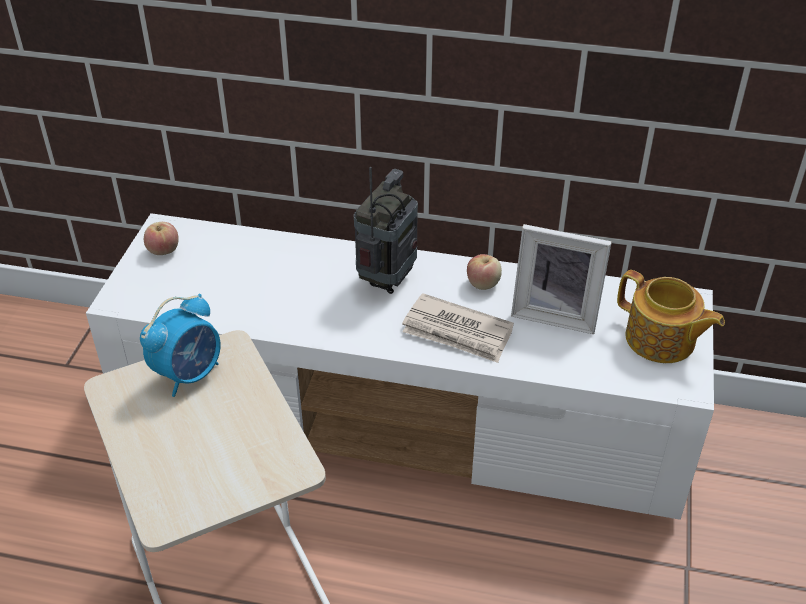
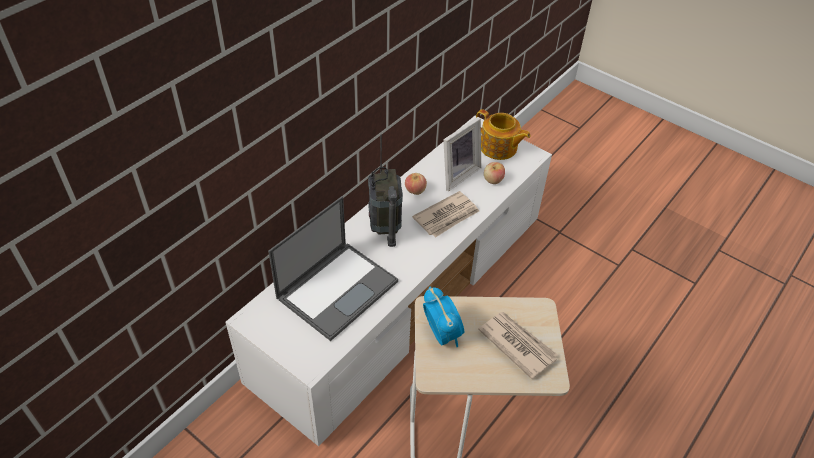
camera: 65 degrees left, 5 degrees up
(163, 250) = (275, 326): apple -> apple (493, 180)
(209, 460) = (517, 344): none -> newspaper
(252, 278) = (338, 288): none -> laptop
(387, 280) = (384, 227): radio -> radio turned 150 degrees counterclockwise
(661, 340) = (499, 148): teapot -> teapot turned 60 degrees clockwise

